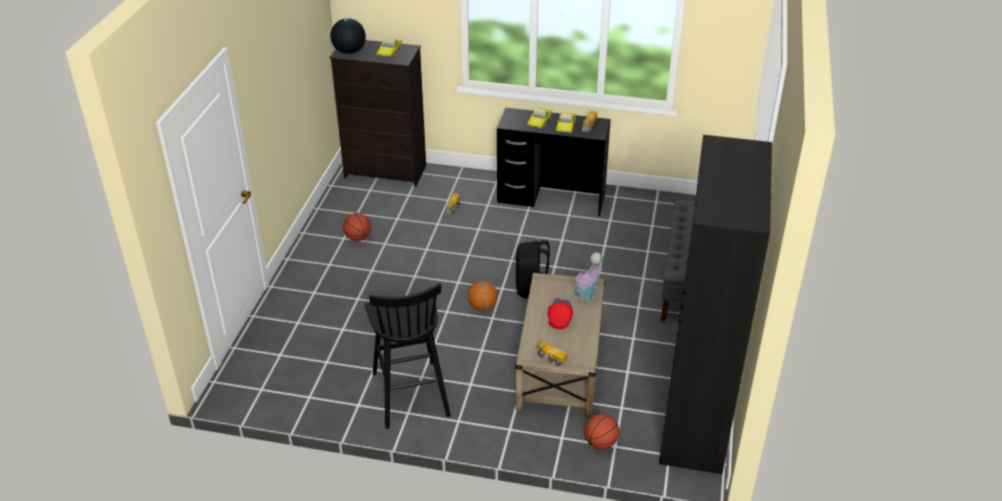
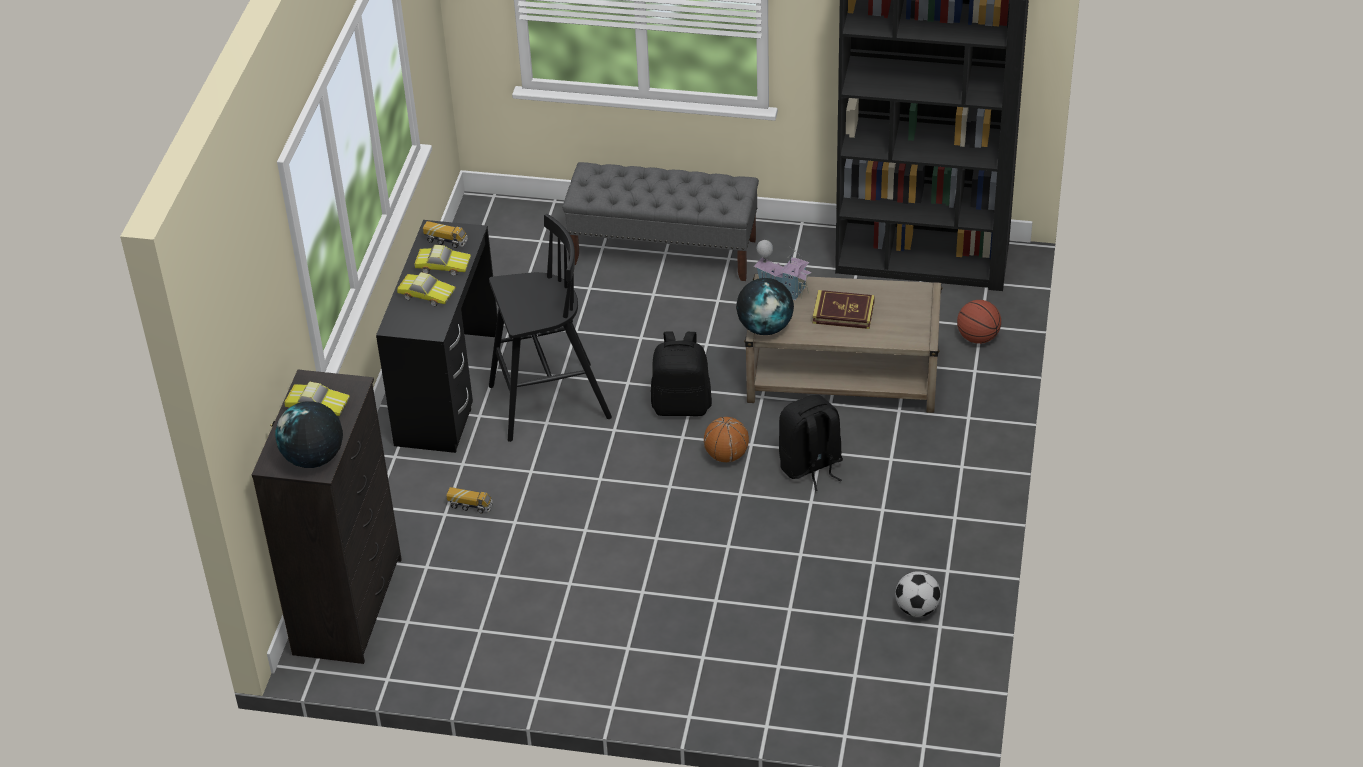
camera: 90 degrees left, 5 degrees up
(327, 387) = (917, 609): none -> football
(358, 238) = (553, 620): basketball -> none
(410, 393) = (917, 518): black stool -> black stool (547, 403)
(467, 344) = (811, 466): none -> black backpack
(545, 281) = (765, 327): none -> globe
(550, 358) = (921, 319): toy truck -> none
(560, 319) = (843, 313): red cap -> book

